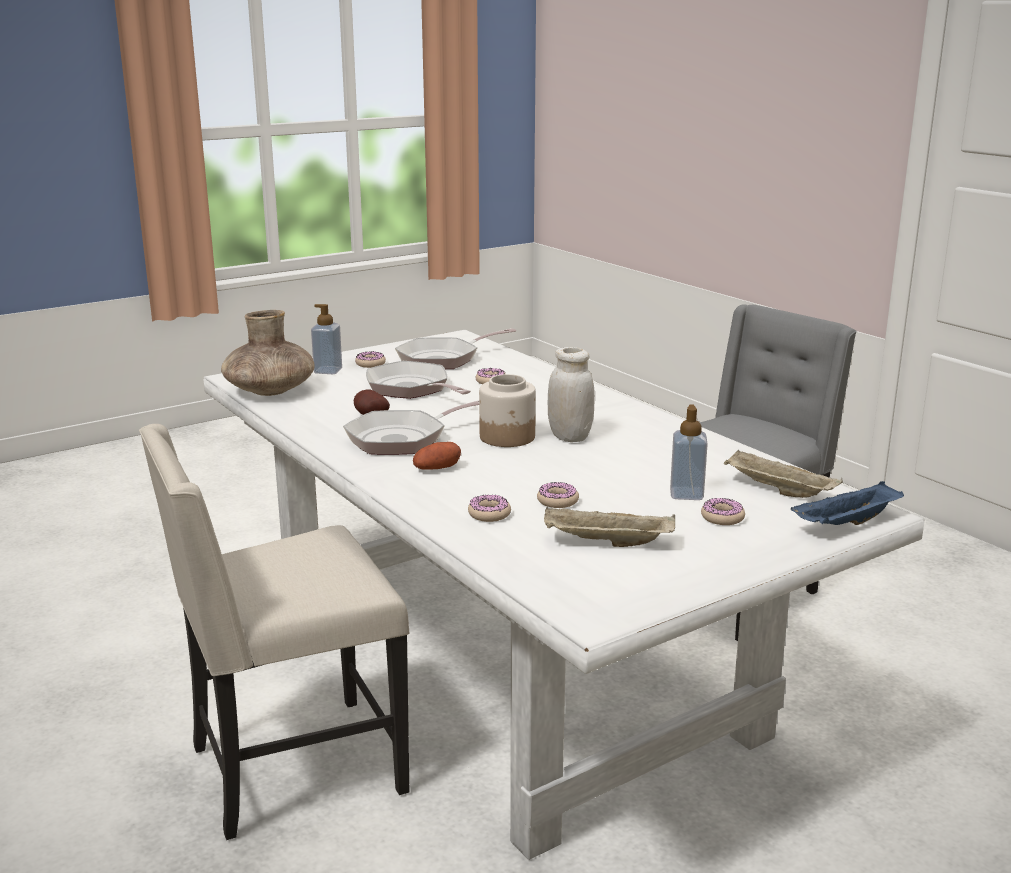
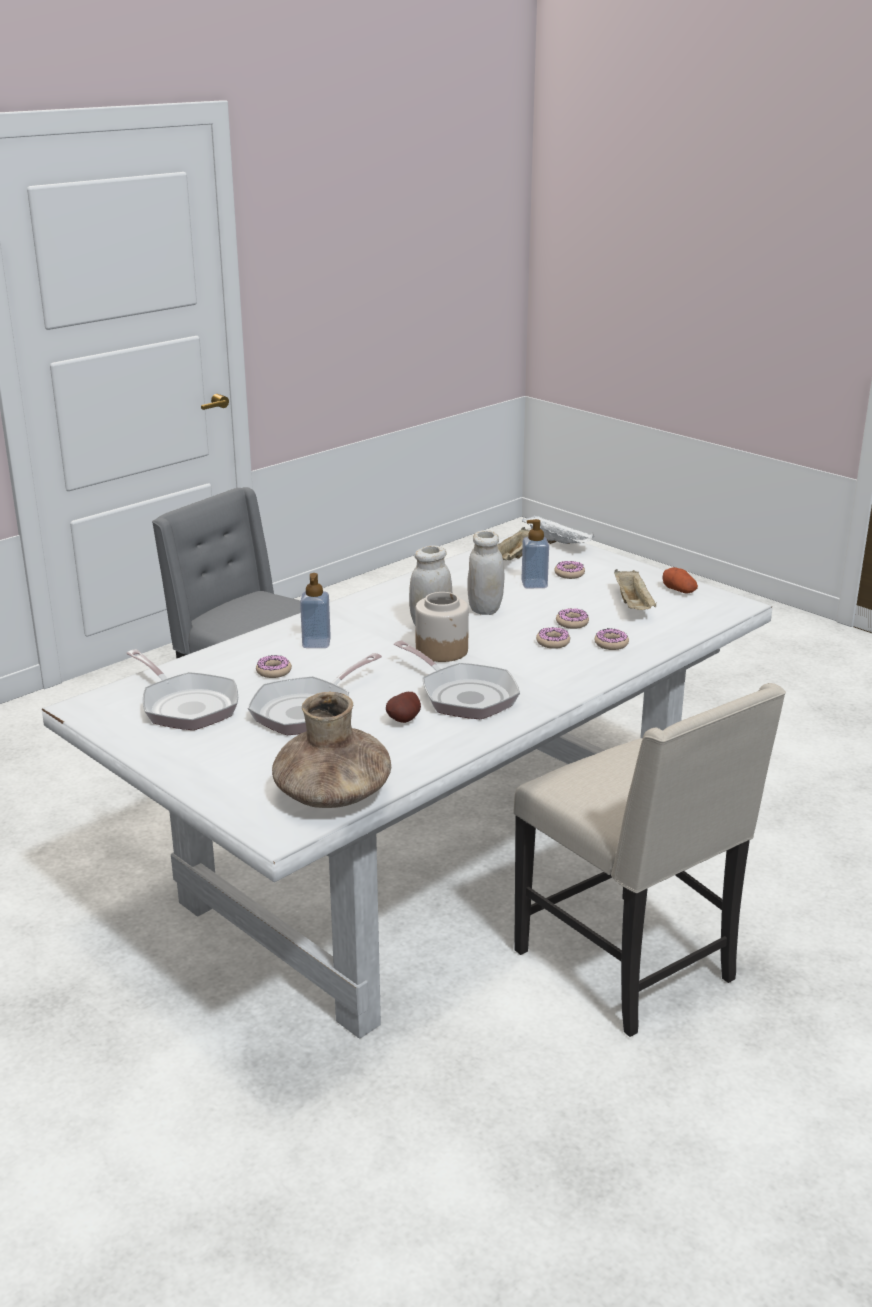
camera: 100 degrees left, 5 degrees up
(328, 371) = (242, 771): soap dispenser -> soap dispenser (316, 643)
(370, 364) = (210, 748): donut -> donut (553, 642)
(437, 468) = (531, 672): potato -> potato (679, 590)
(610, 463) = (485, 609): none -> white jar
(846, 524) = (558, 543): blue tray -> white tray

